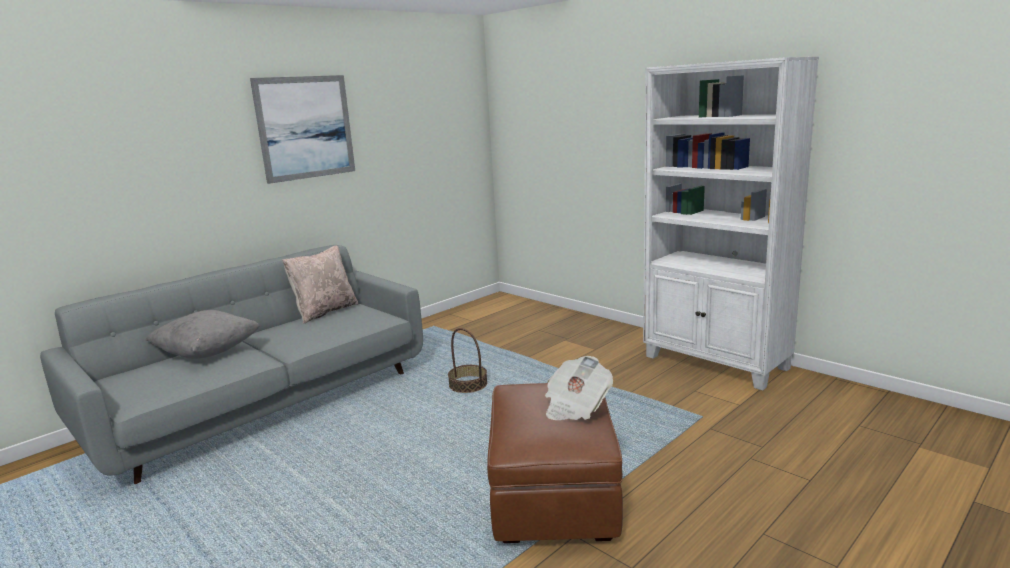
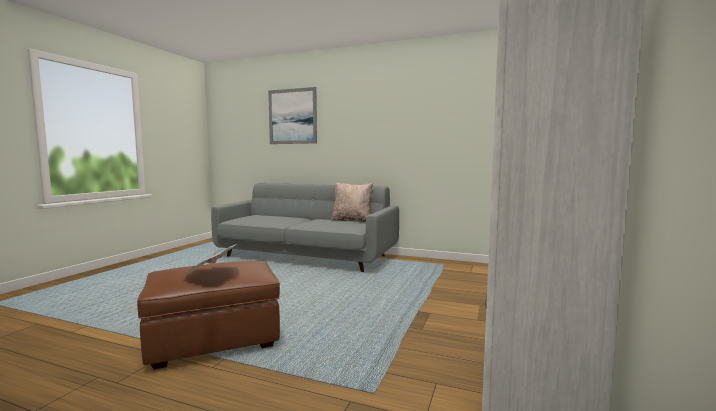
camera: 65 degrees right, 10 degrees down
(208, 352) = (284, 217): grey pillow -> none
(305, 127) = (384, 113): picture -> picture (292, 116)
(468, 385) = (362, 289): basket -> none

